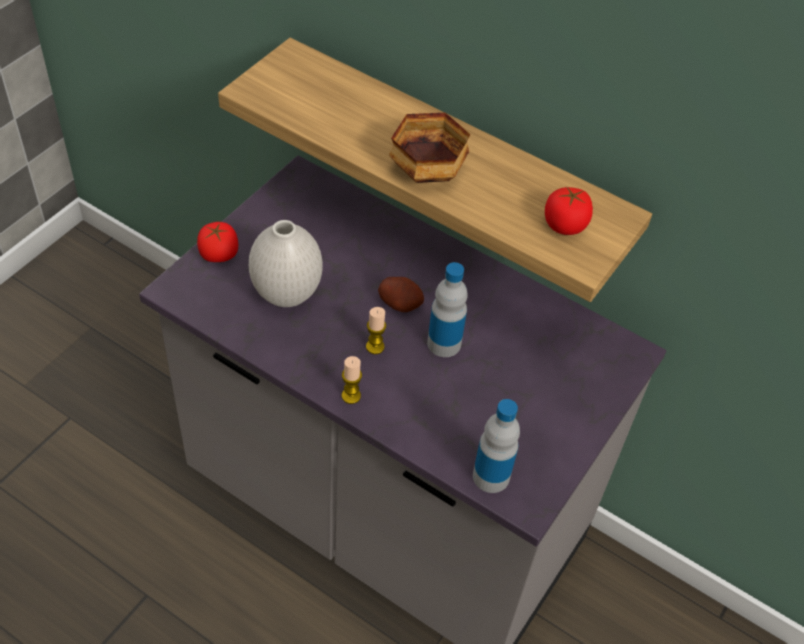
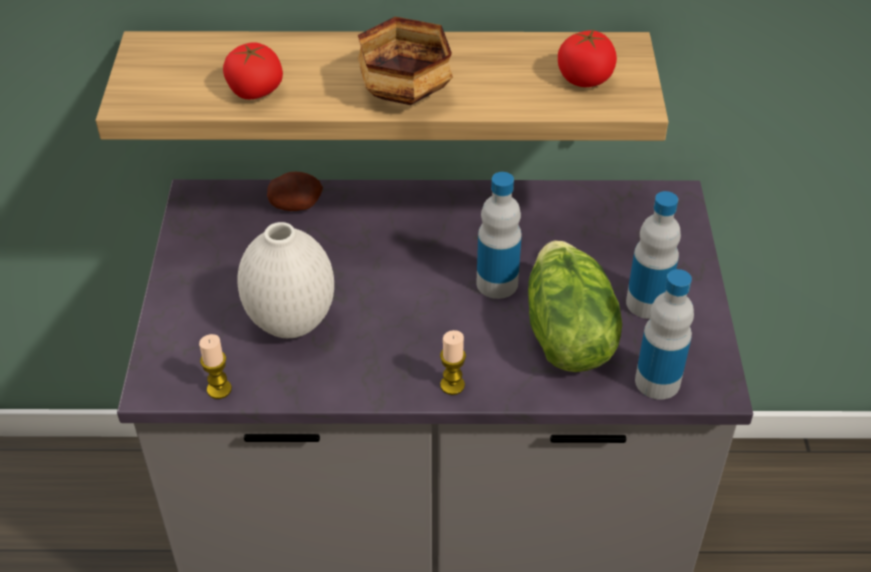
camera: 30 degrees left, 5 degrees down
(219, 254) = (175, 322): tomato -> tomato (255, 91)
(375, 347) = (432, 324): candle -> candle (219, 389)
(400, 303) = (418, 268): potato -> potato (296, 204)
(457, 406) = (565, 335): none -> lettuce
(537, 417) = (647, 303): none -> bottle

